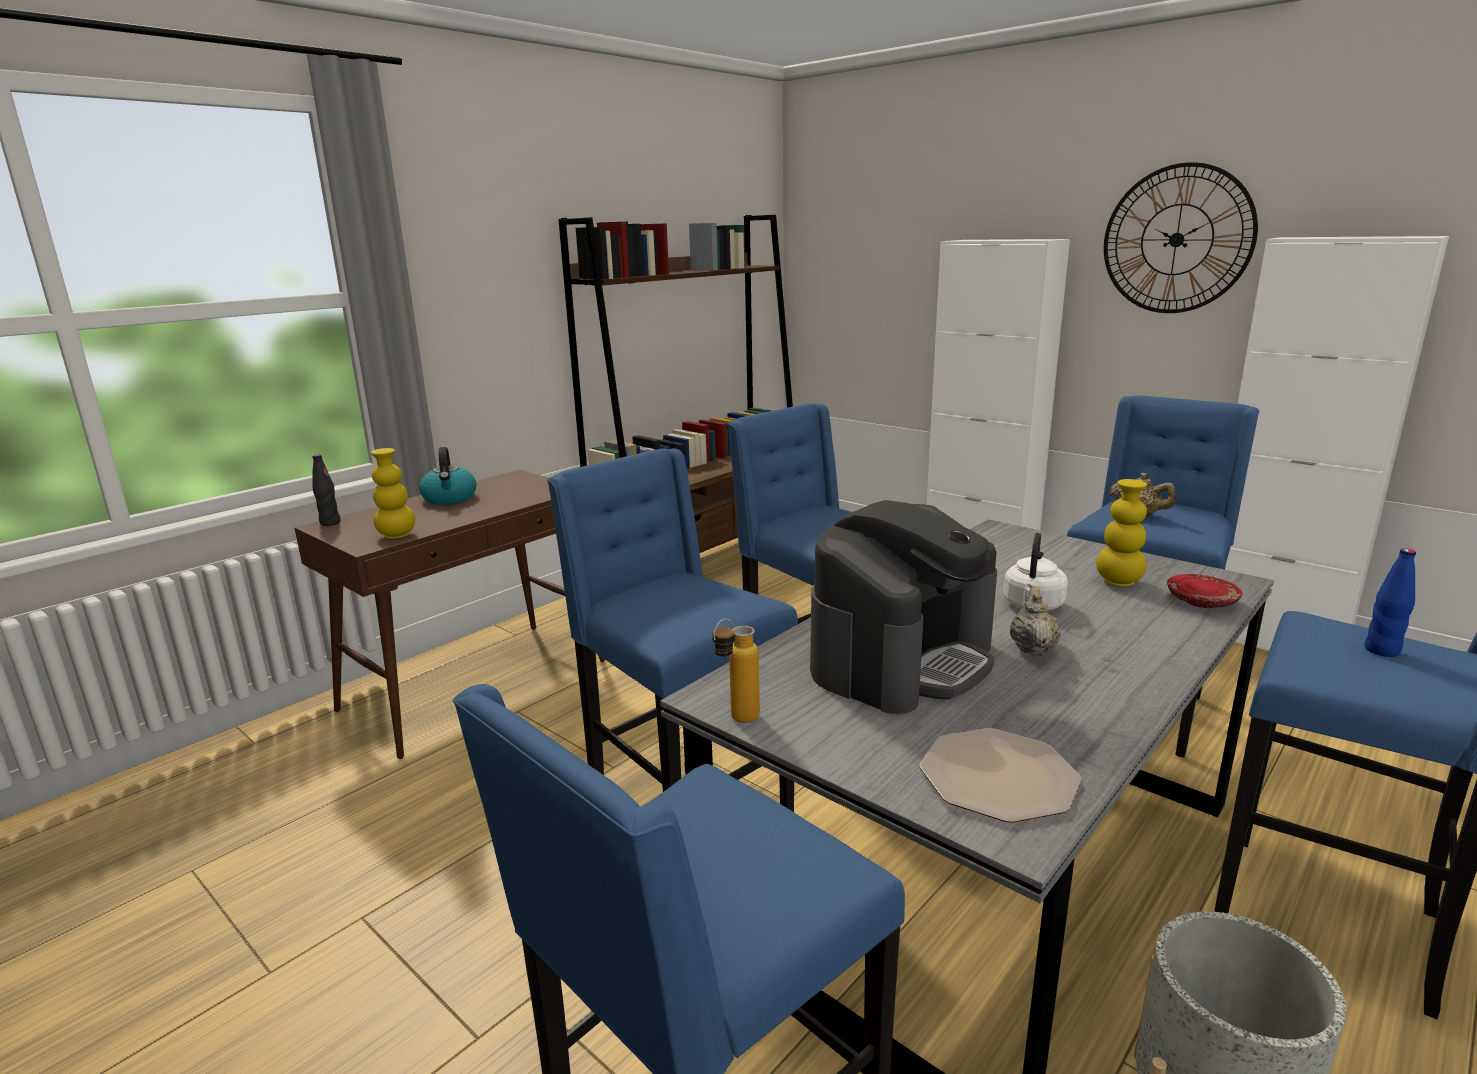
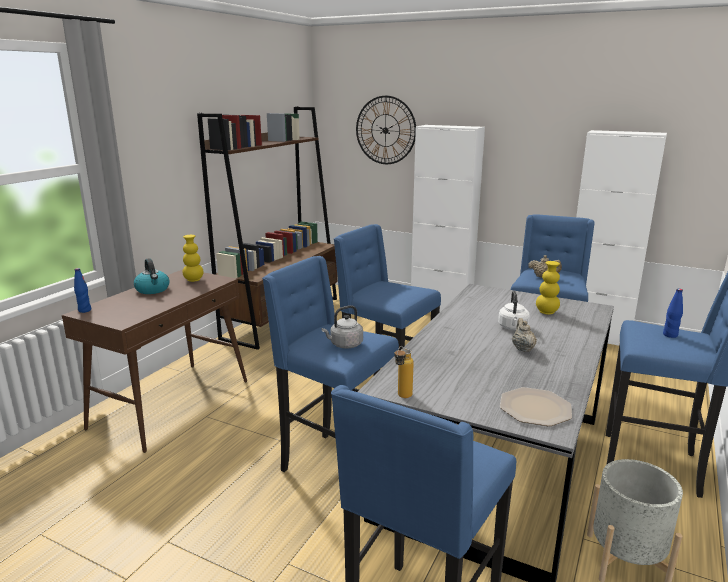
camera: 15 degrees left, 0 degrees up
(330, 523) = (84, 310): black bottle -> blue bottle
(397, 535) = (137, 315): yellow vase -> yellow vase (193, 280)
(687, 611) = (344, 345): none -> grey kettle
(902, 660) = (465, 360): coffee machine -> none
(1176, 239) = (540, 129): wall clock -> wall clock (385, 130)
(1201, 601) = (587, 319): red plate -> none

